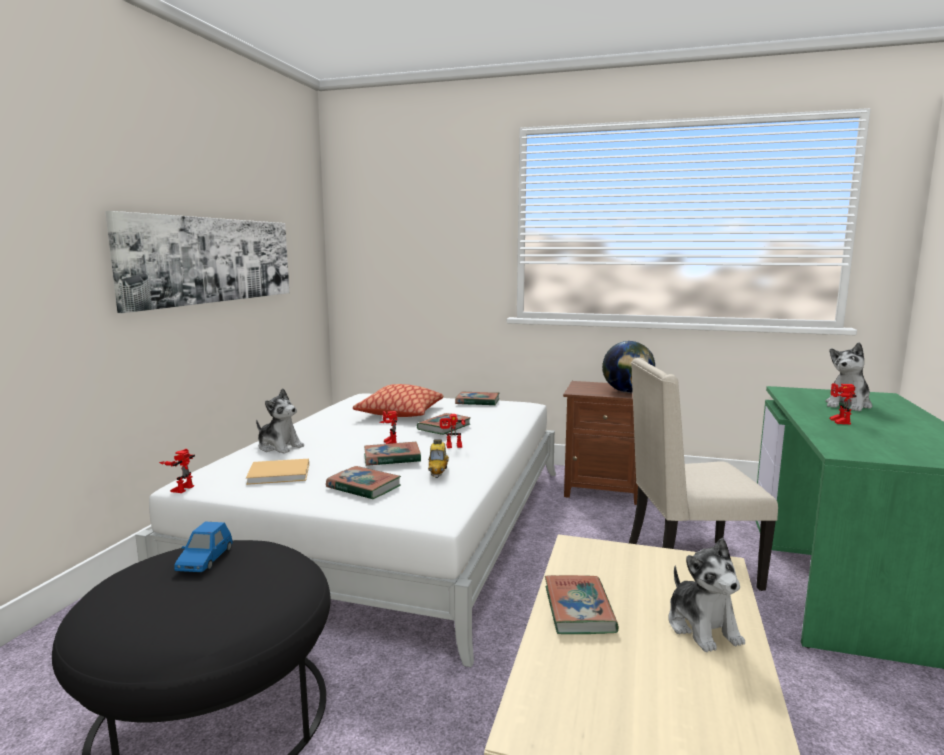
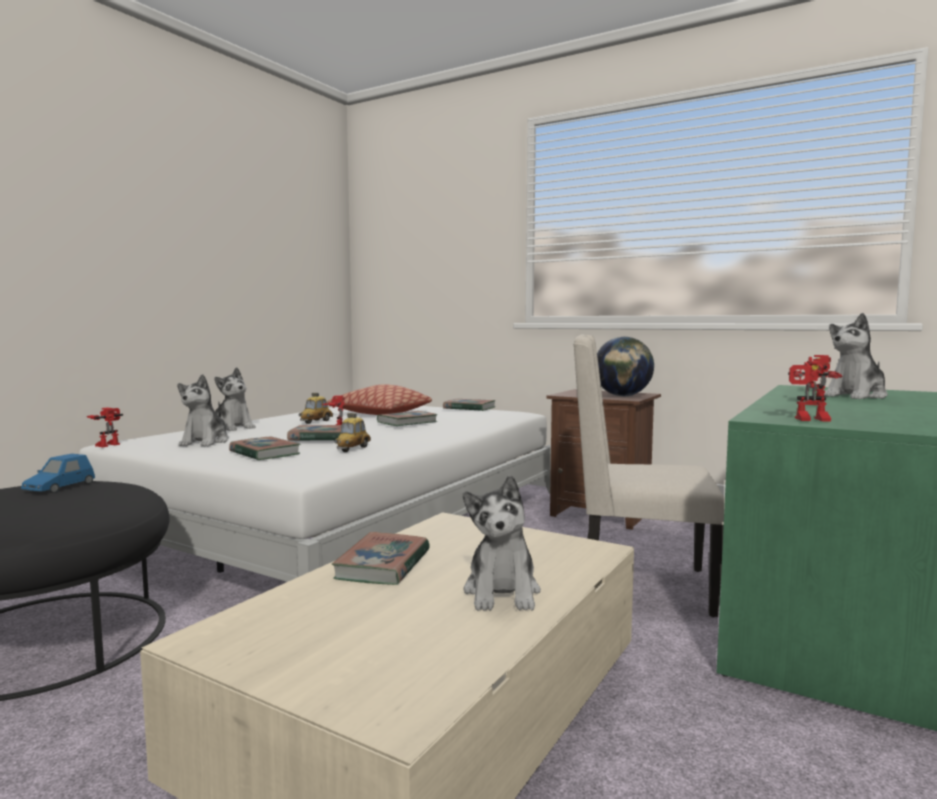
camera: 15 degrees right, 5 degrees down
(212, 260) = (204, 252): picture -> none
(281, 474) = (205, 442): beige book -> plush toy
(356, 433) = (315, 422): none -> toy car
(453, 447) = (396, 435): toy robot -> toy robot (811, 420)

